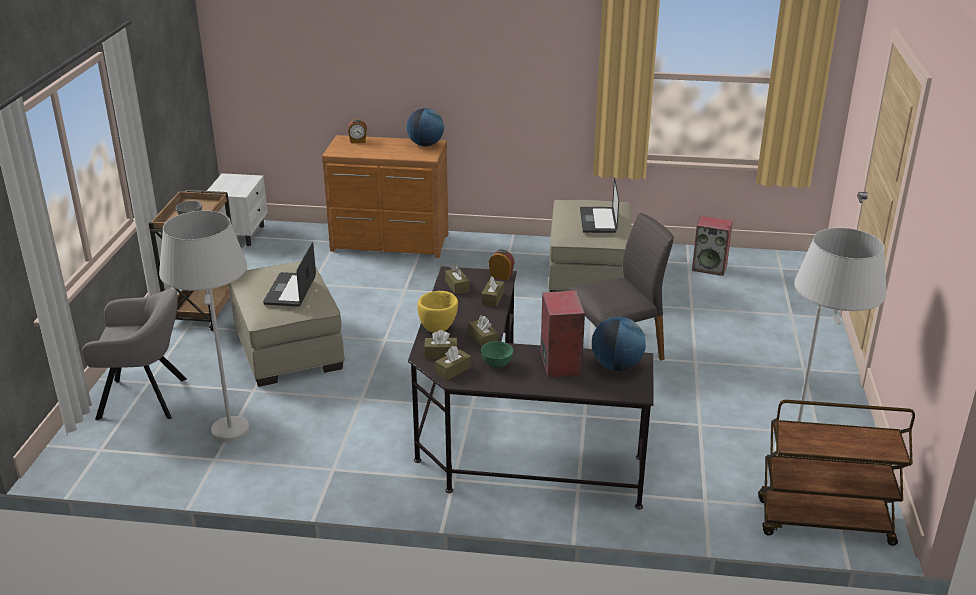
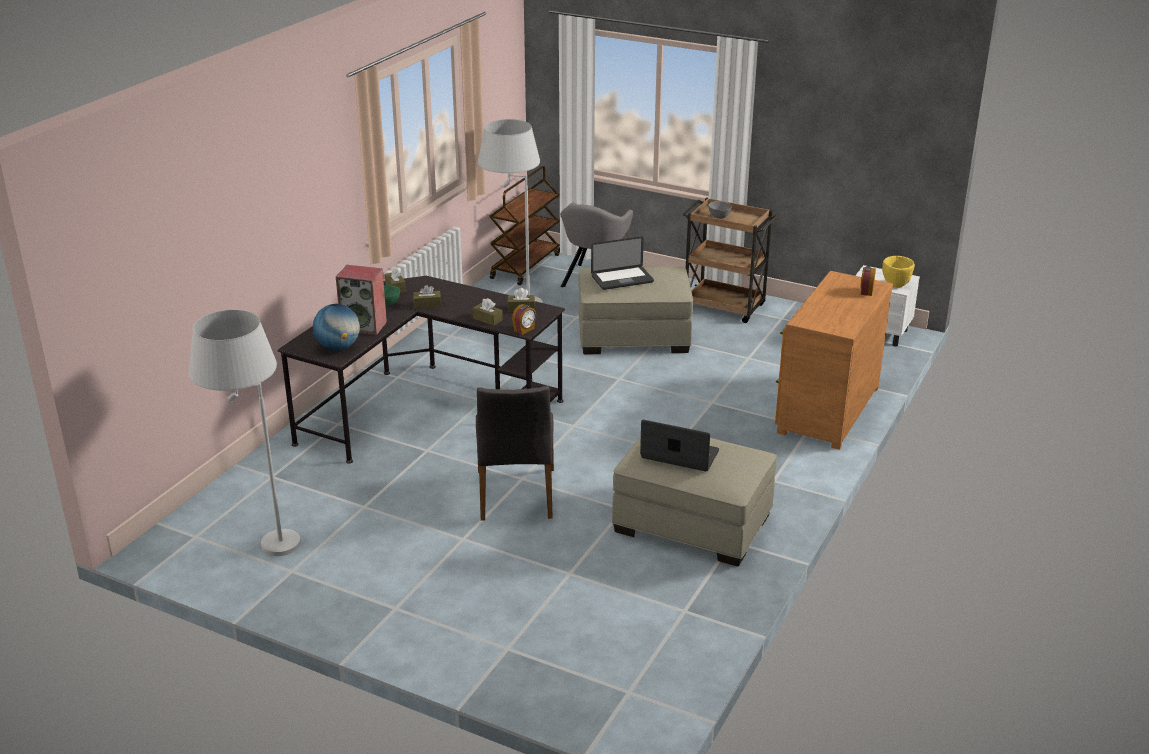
camera: 110 degrees right, 0 degrees up
(290, 290) = (622, 279): laptop -> laptop turned 135 degrees clockwise
(425, 144) = (841, 325): globe -> none
(438, 329) = (458, 291): yellow bowl -> yellow bowl (896, 285)
(441, 354) = (422, 287): brown tissue box -> none
(710, 267) = (661, 625): speaker -> none
(823, 523) = (191, 524): brown cart -> brown cart (525, 266)

